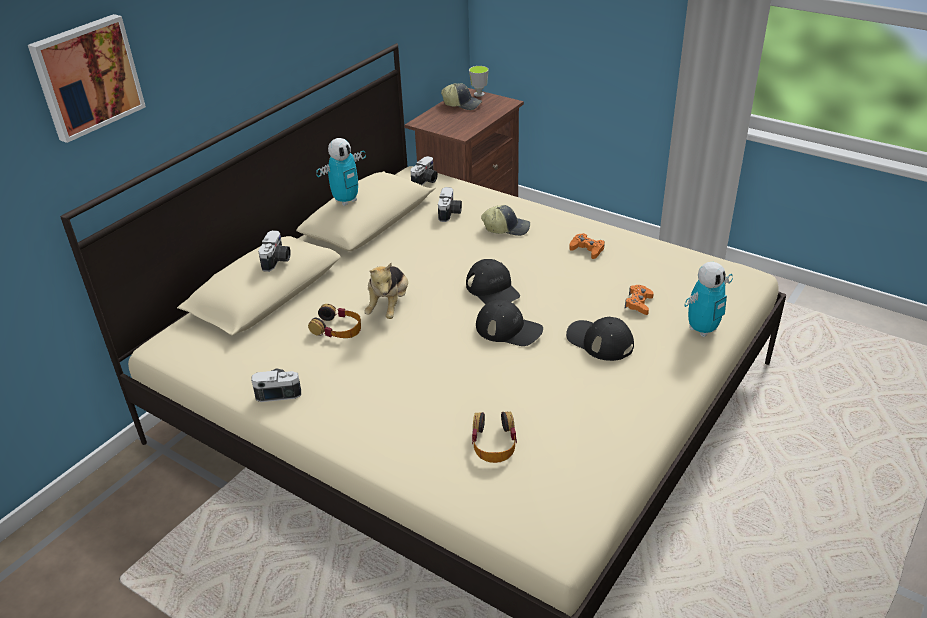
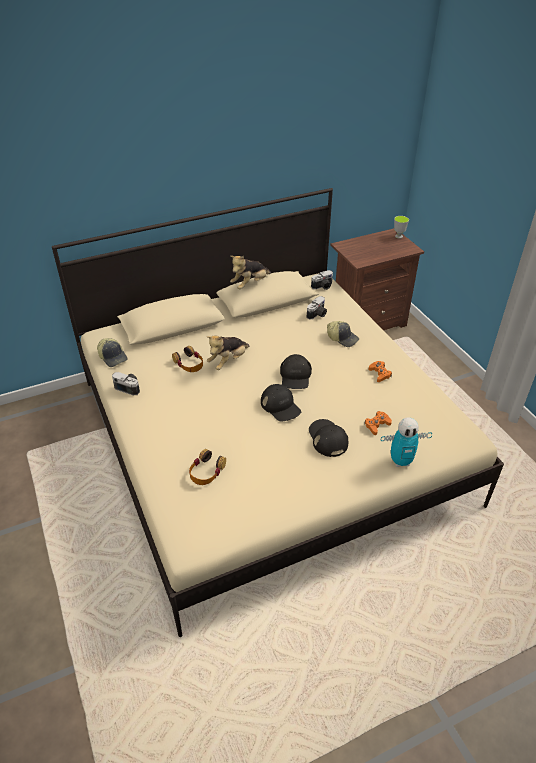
camera: 30 degrees right, 5 degrees up
(86, 76) = (83, 170): picture -> none
(277, 260) = (180, 309): camera -> none
(346, 200) = (250, 284): toy robot -> plush toy
(462, 104) = (380, 240): cap -> cap (113, 357)

